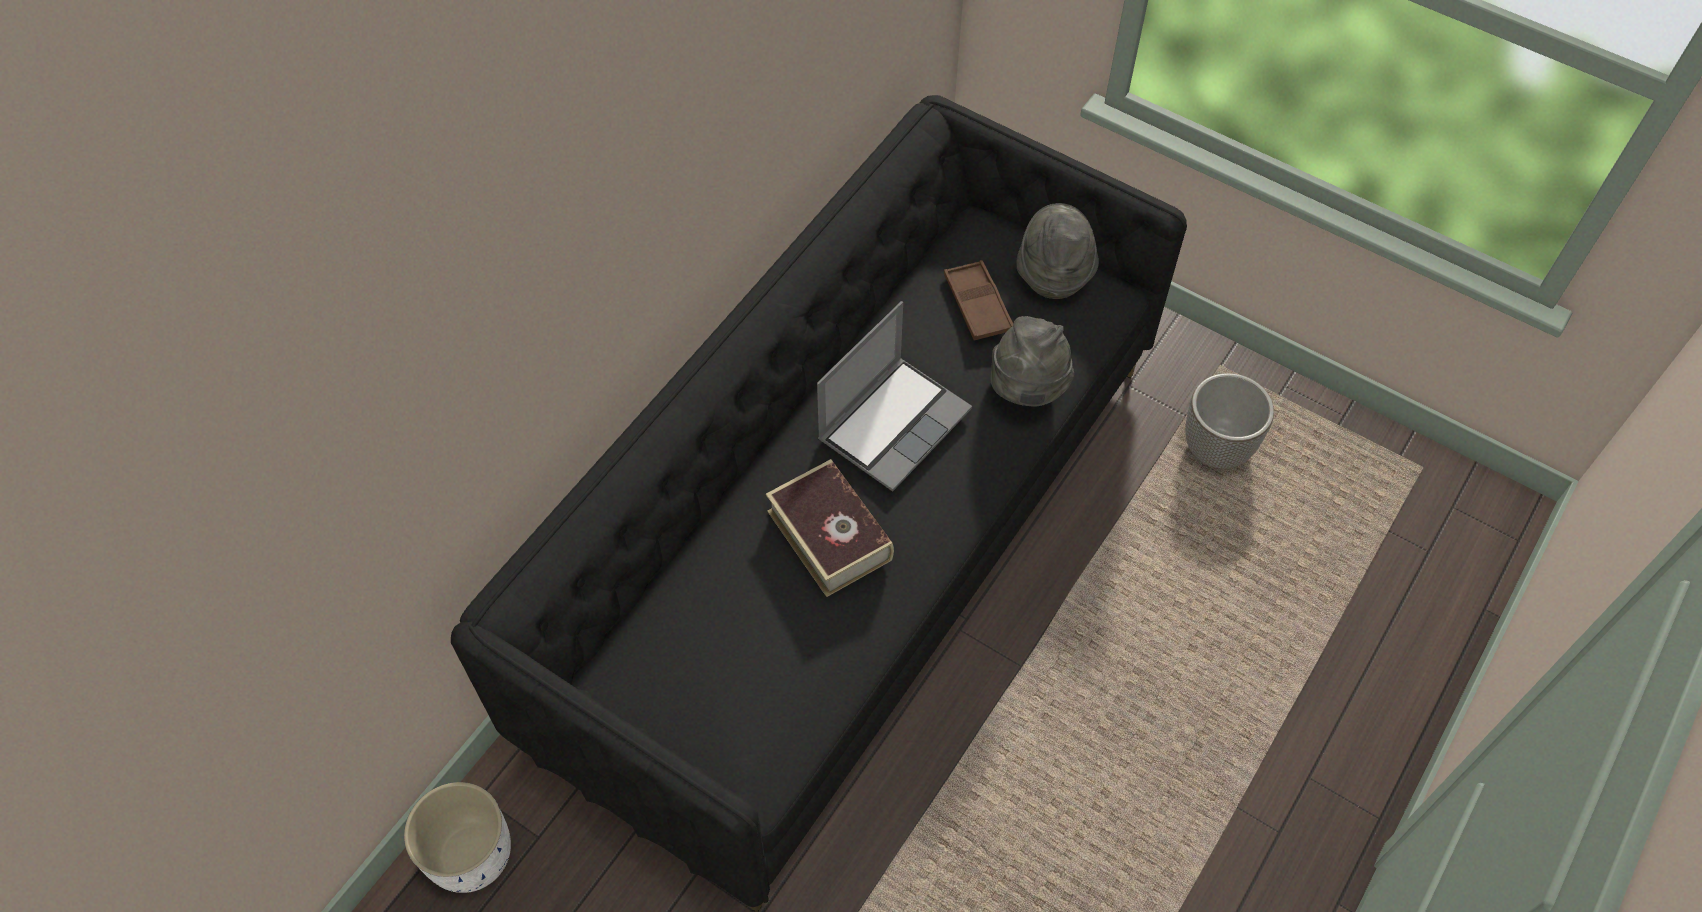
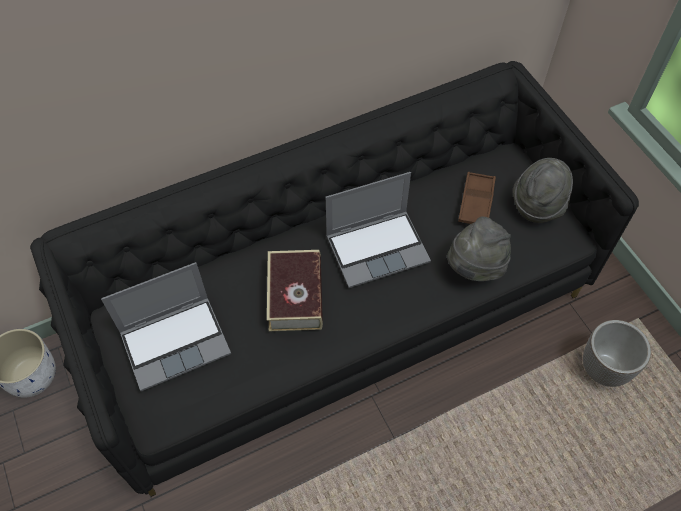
camera: 30 degrees right, 0 degrees up
(715, 672) = (176, 342): none -> laptop

